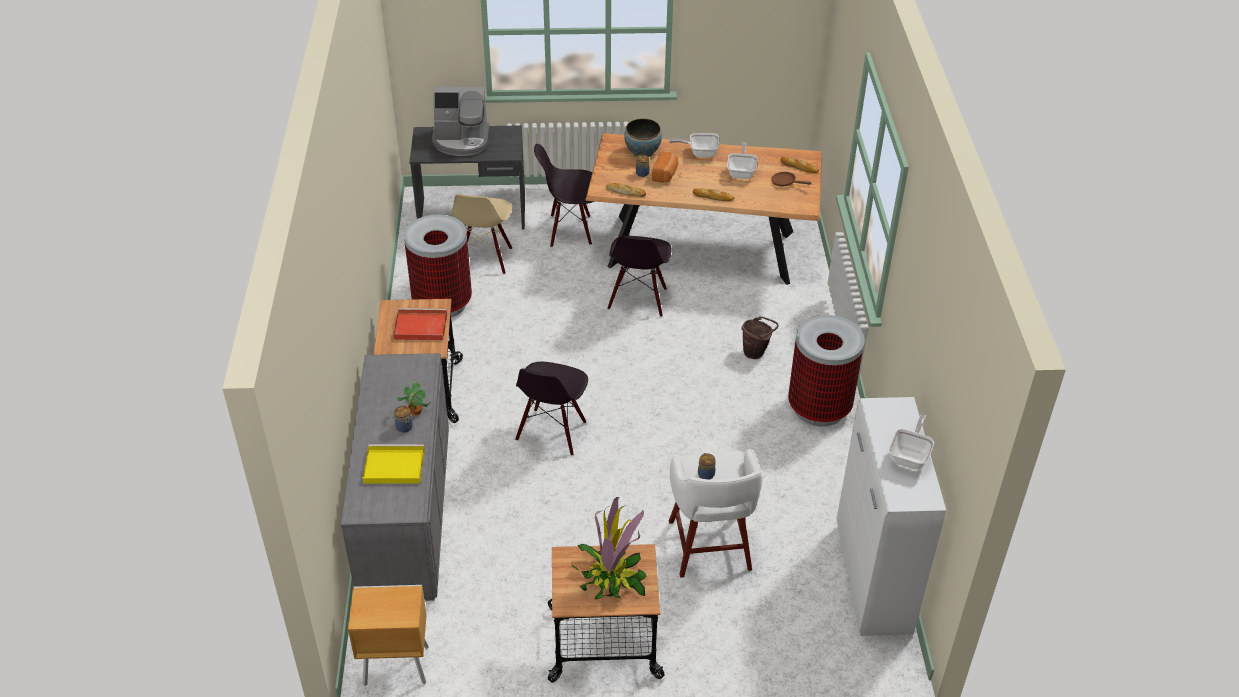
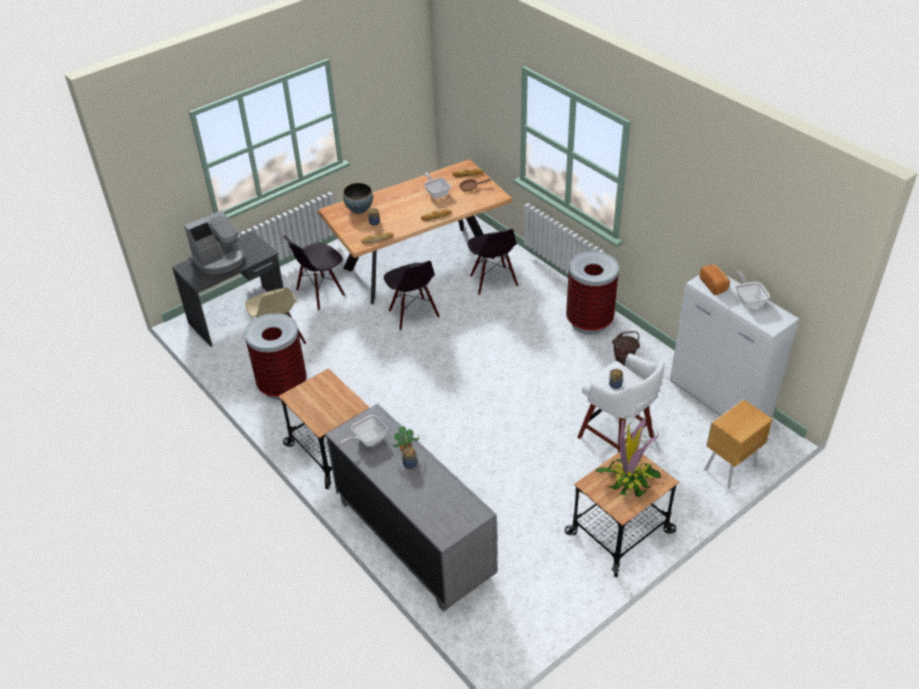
camera: 35 degrees left, 0 degrees up
(392, 466) = (432, 494): yellow tray -> none
(394, 665) = (510, 635): brown nightstand -> brown nightstand (728, 468)
(419, 327) = (327, 398): red tray -> none
(552, 432) = (448, 426): black chair -> black chair (493, 281)
(665, 174) = (390, 216): bread -> bread (714, 285)
(699, 153) = (397, 193): frying pan -> frying pan (367, 440)
(756, 353) = (519, 308): brown bucket -> brown bucket (625, 361)

